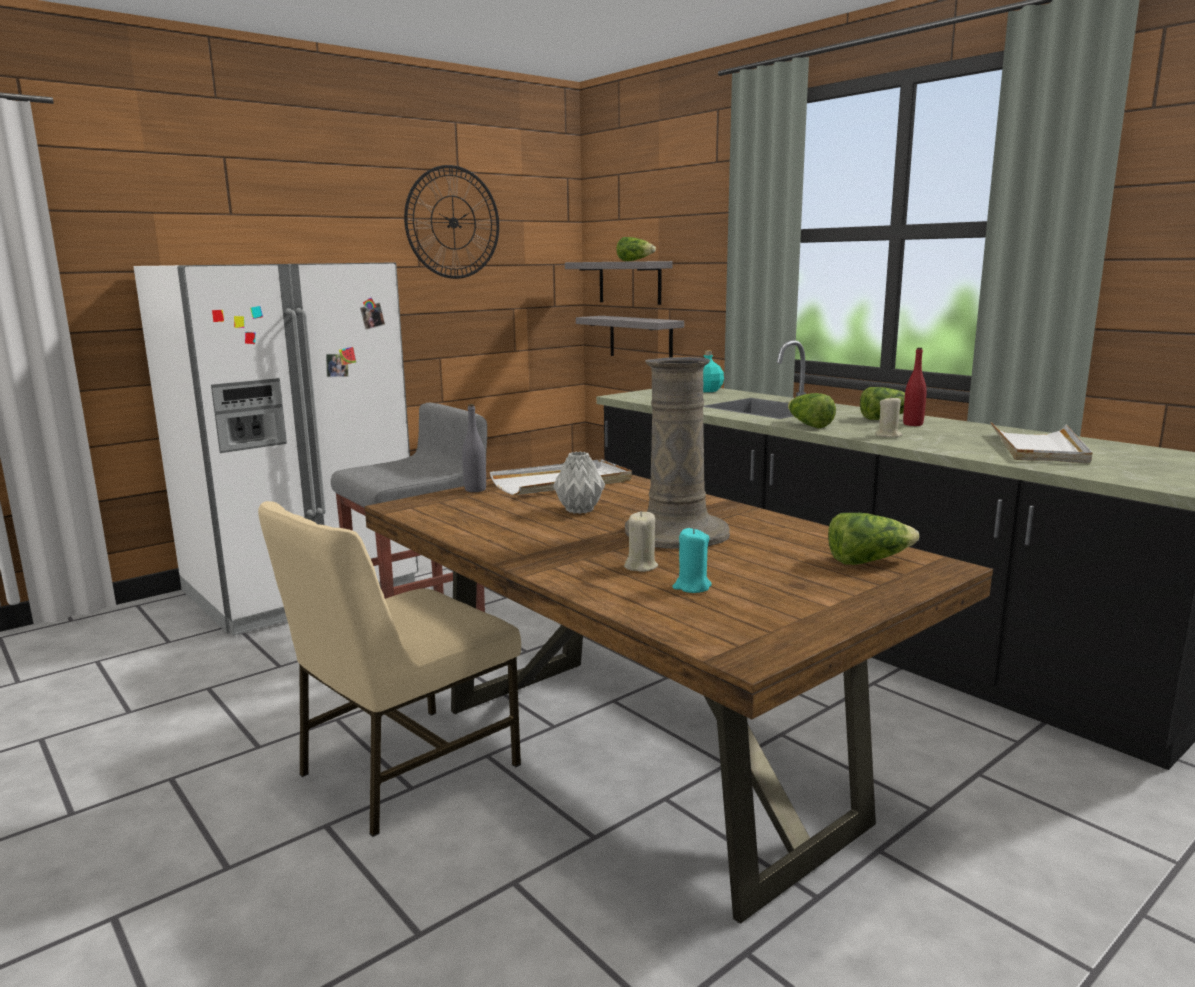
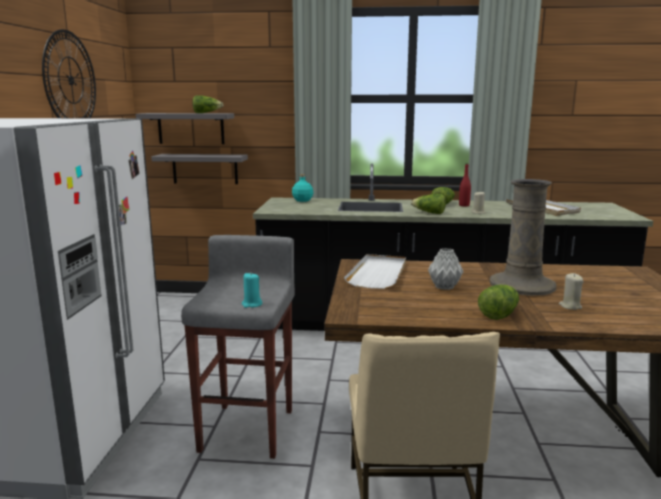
camera: 45 degrees left, 0 degrees up
(475, 489) = (349, 292): grey bottle -> none
(692, 587) = (616, 308): turquoise candle -> turquoise candle (251, 304)
(868, 561) = (615, 275): lettuce -> lettuce (498, 314)

